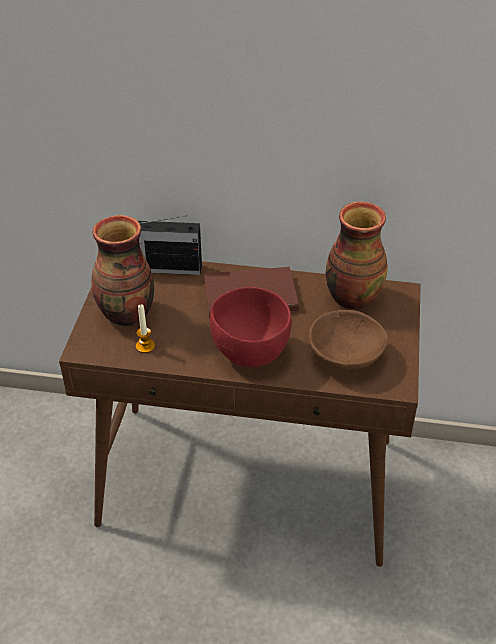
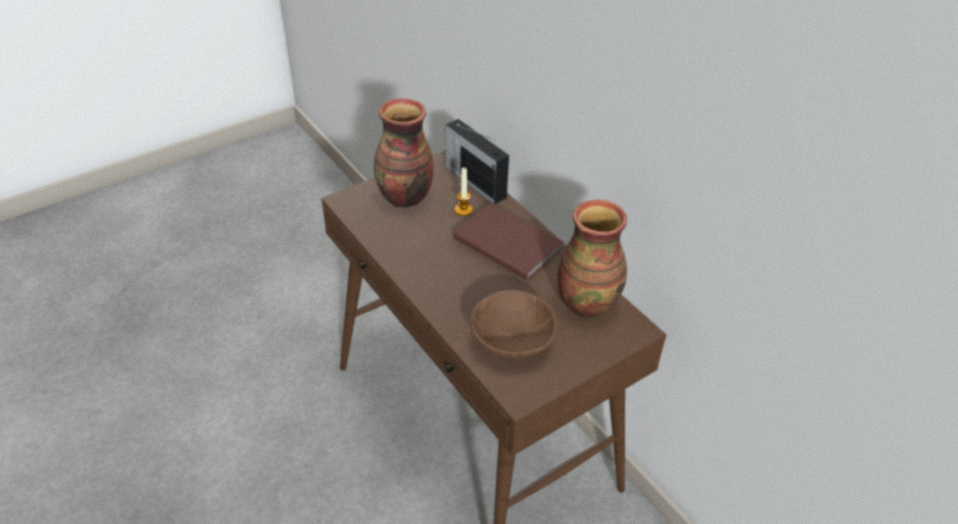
camera: 45 degrees right, 0 degrees up
(145, 346) = (384, 227): candle -> candle (463, 210)
(250, 352) = (446, 283): red bowl -> none

